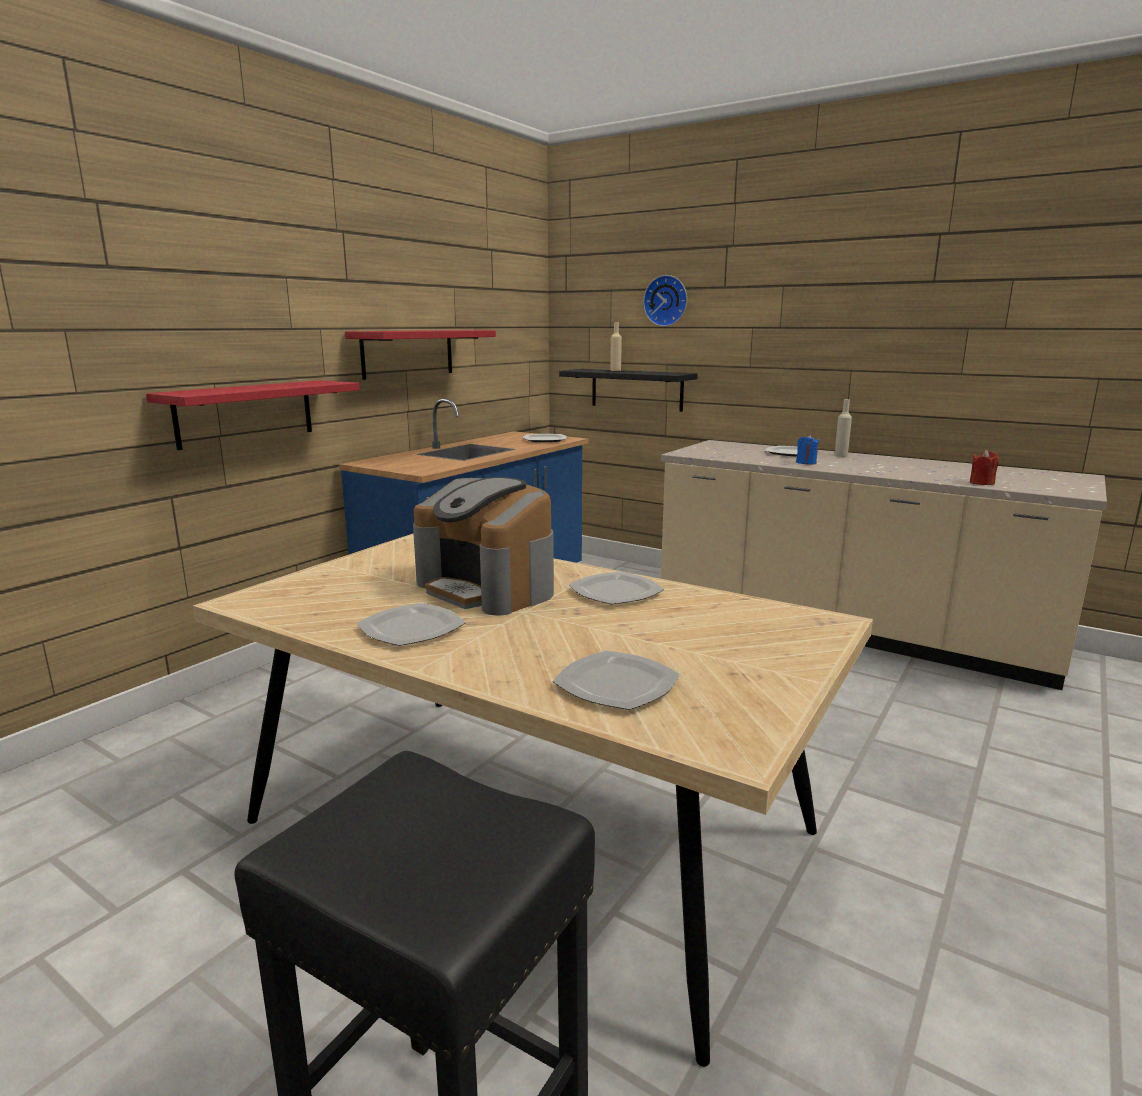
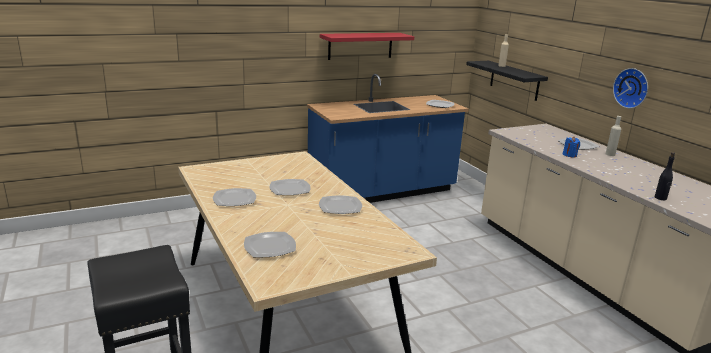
camera: 30 degrees right, 5 degrees up
(245, 413) = (257, 74): red shelf -> none
(488, 588) = (290, 189): coffee machine -> plate
(666, 301) = (538, 24): wall clock -> wall clock (632, 88)
(982, 483) = (660, 198): red candle -> black bottle

